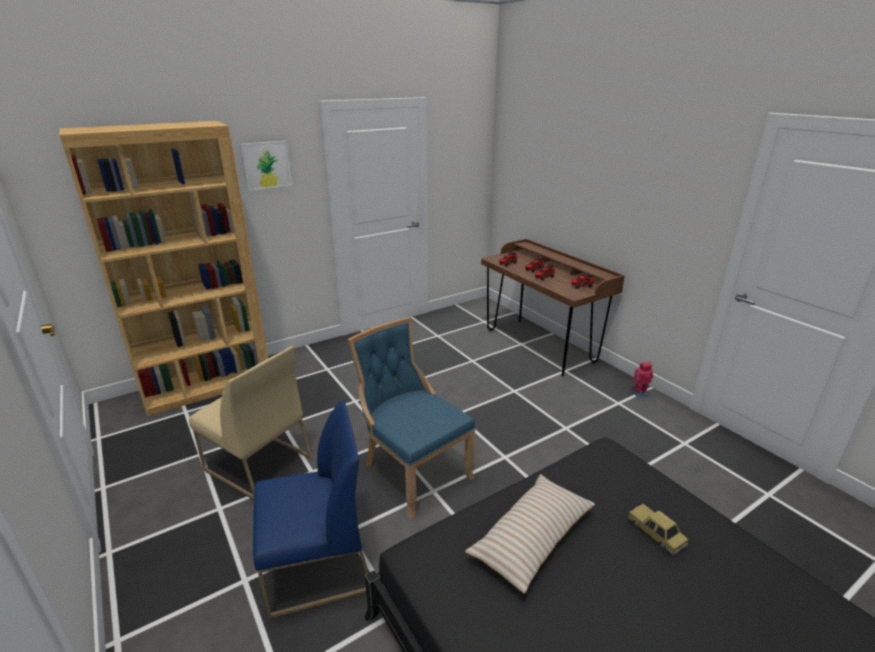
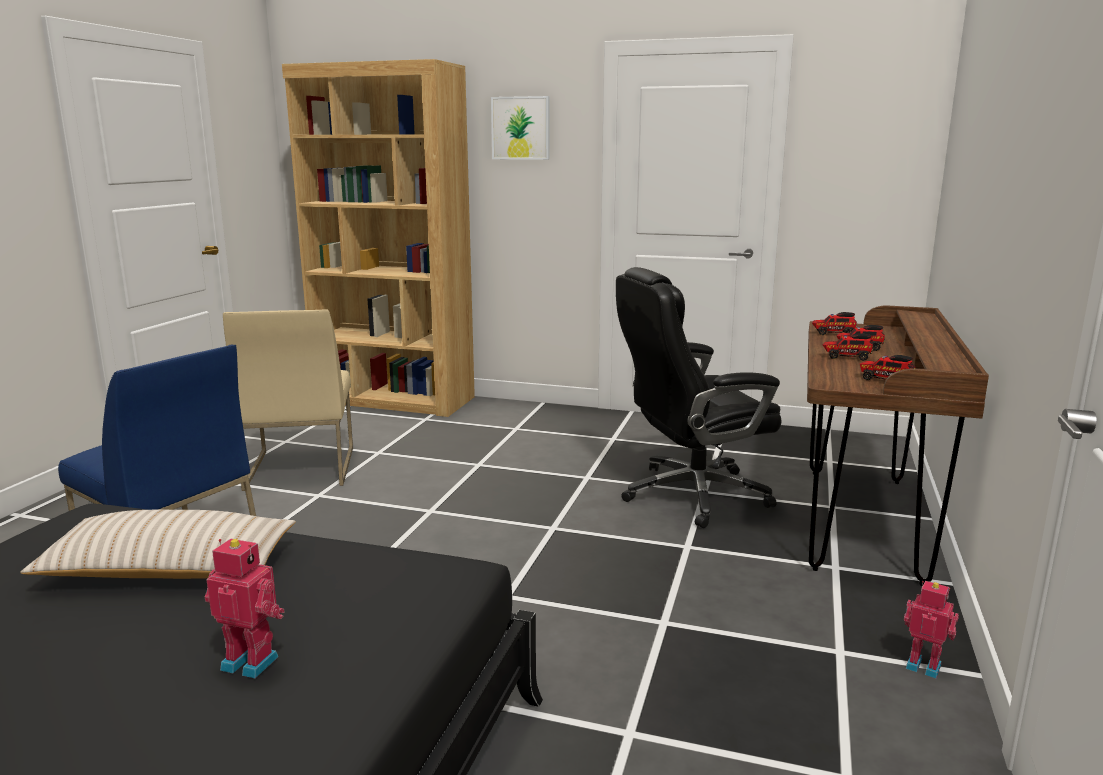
camera: 50 degrees right, 10 degrees down
(412, 471) = (389, 546): blue chair -> none
(471, 365) = (691, 495): none -> black office chair
(655, 533) = (252, 661): toy car -> toy robot

